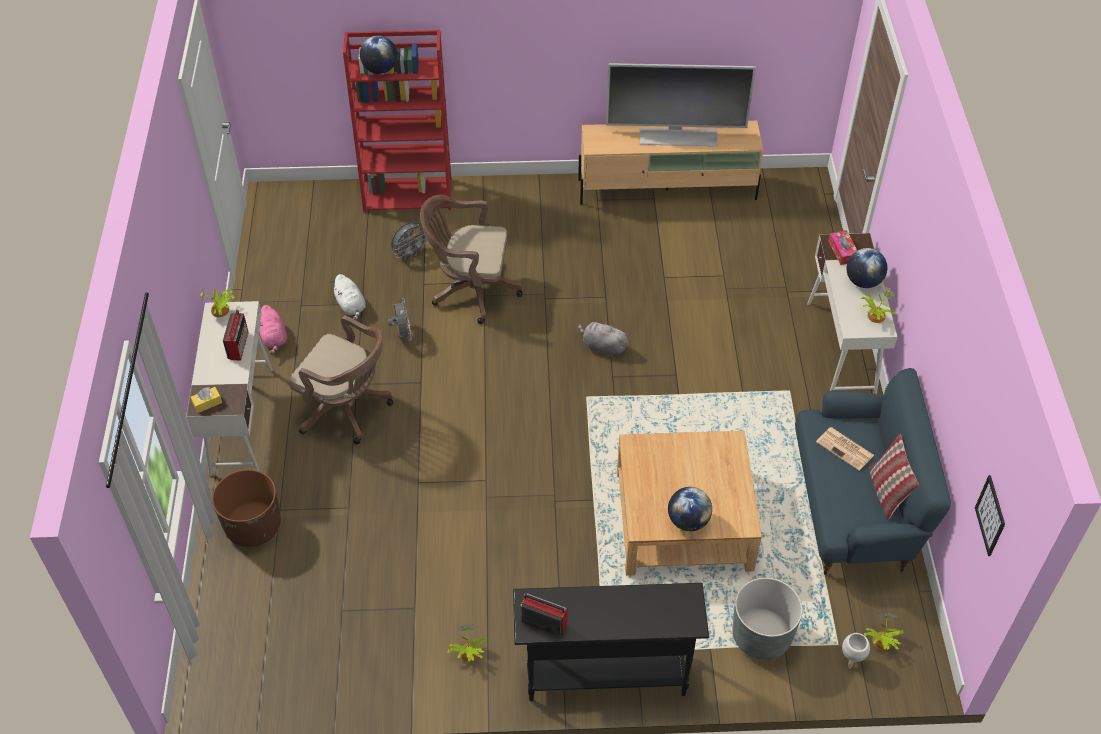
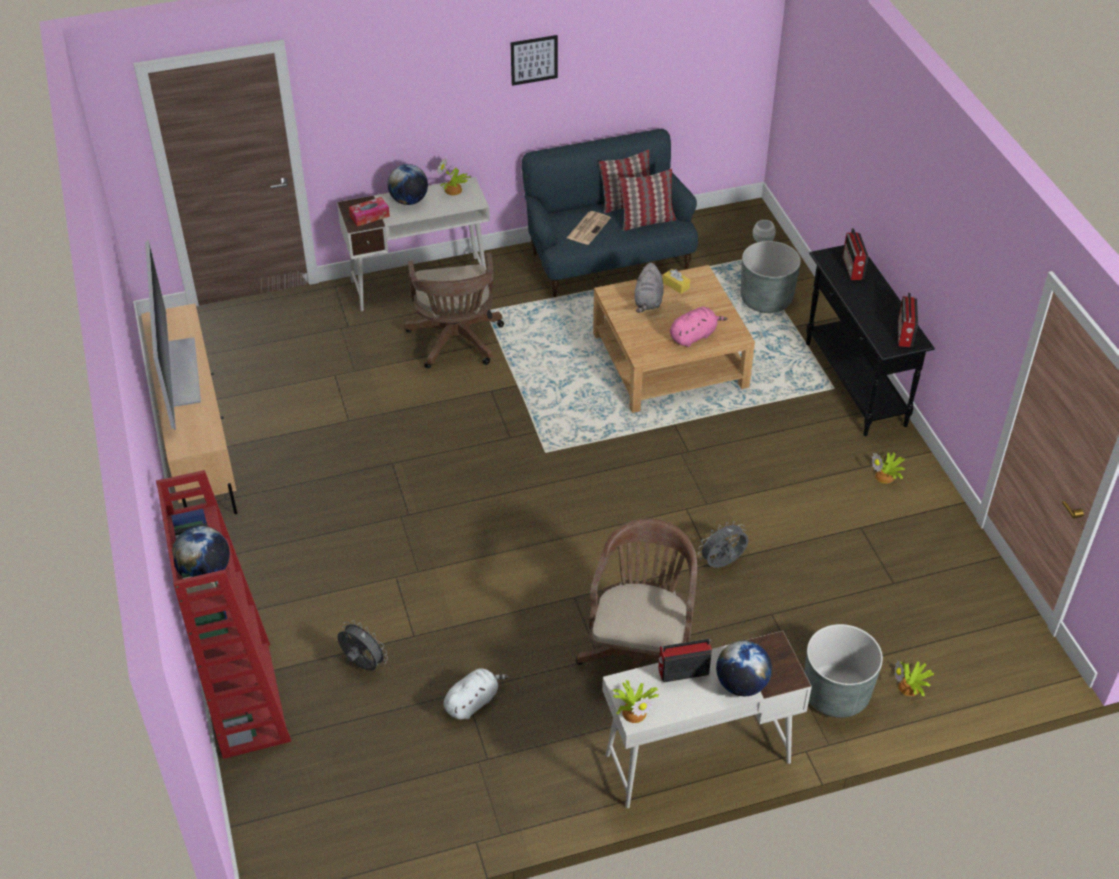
camera: 105 degrees left, 5 degrees down
(207, 403) = (783, 671): yellow tissue box -> yellow tissue box (676, 285)
(253, 526) = (836, 693): brown planter -> grey planter
(274, 338) = (554, 770): pink plush toy -> pink plush toy (694, 336)
(402, 334) = (505, 634): grey fan -> grey fan (723, 564)
(470, 290) = (412, 586): brown office chair -> brown office chair (456, 343)
(602, 347) = (469, 452): grey plush toy -> grey plush toy (648, 301)
(662, 613) = (853, 268): none -> radio
(688, 521) = (714, 308): globe -> globe (741, 684)
(849, 502) = (646, 221): none -> pillow
(881, 642) = (737, 236): potted plant -> potted plant (910, 688)
(990, 515) = (720, 60): picture -> picture (534, 60)

